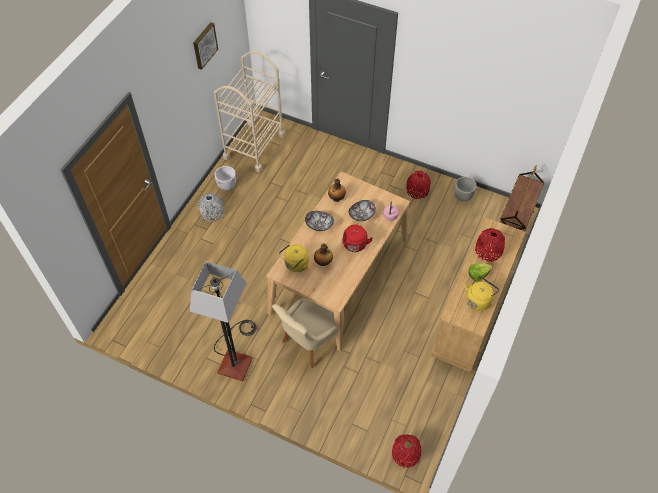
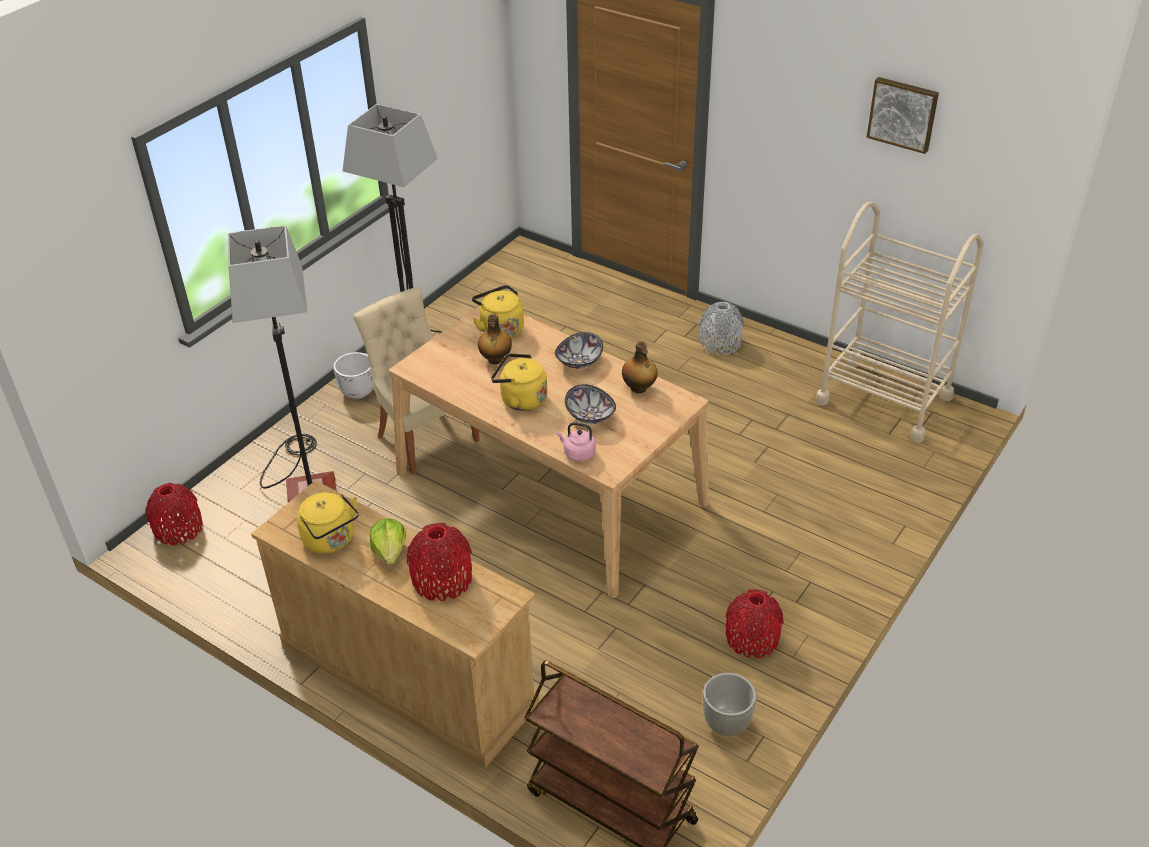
camera: 100 degrees right, 15 degrees down
(227, 185) = (782, 361): white planter -> white planter (358, 393)
(354, 245) = (520, 400): red kettle -> yellow kettle
(357, 395) = (305, 484): none -> floor lamp

